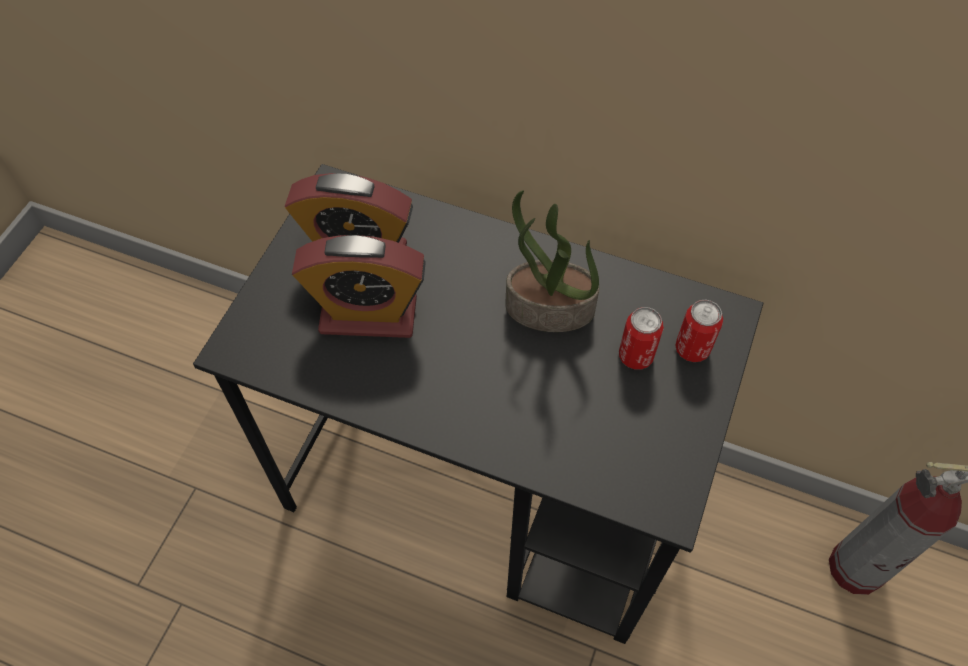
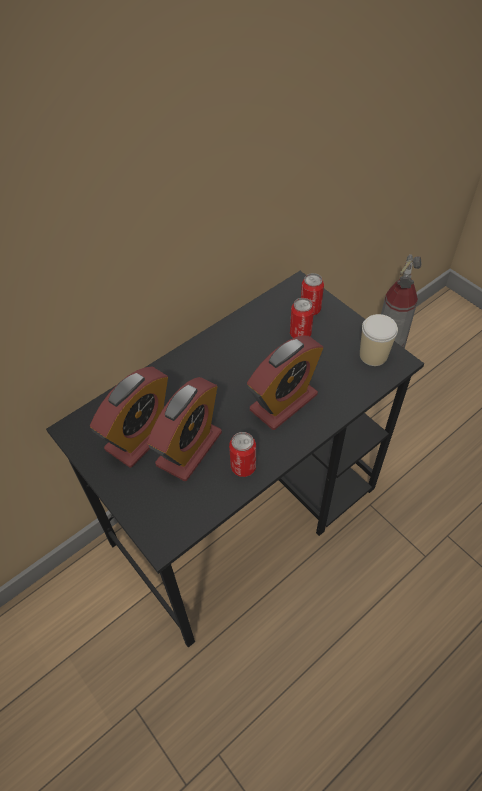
camera: 60 degrees left, 5 degrees down
(373, 386) = (243, 467): none -> can
(500, 387) = (283, 402): none -> alarm clock
(548, 309) = (246, 358): potted plant -> none
(659, 469) = (373, 355): none -> cup

